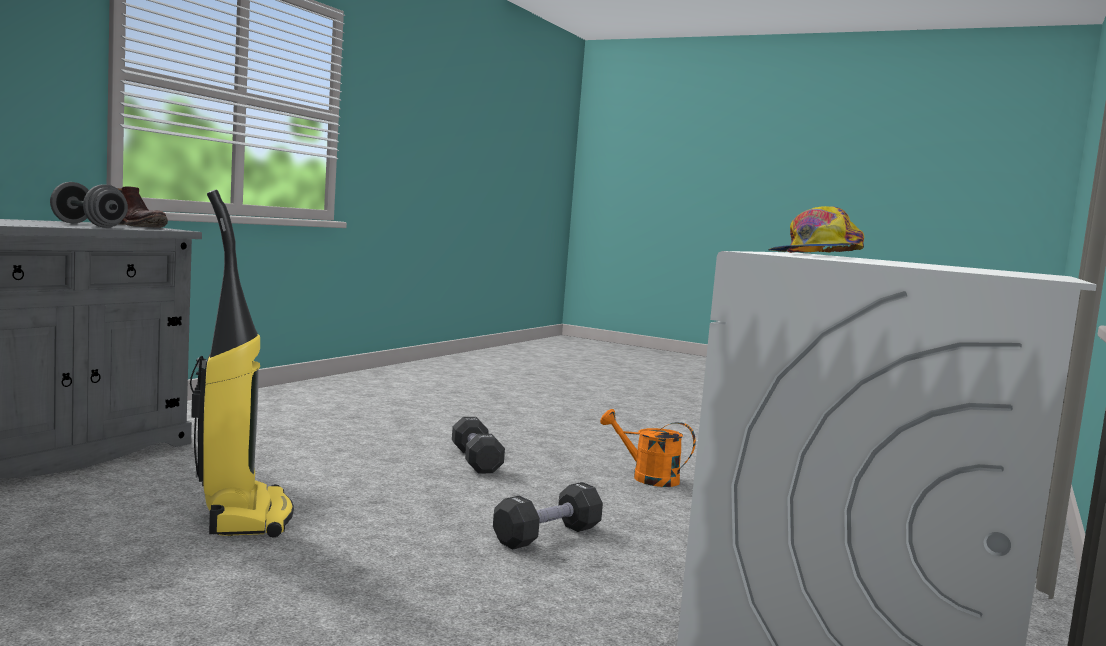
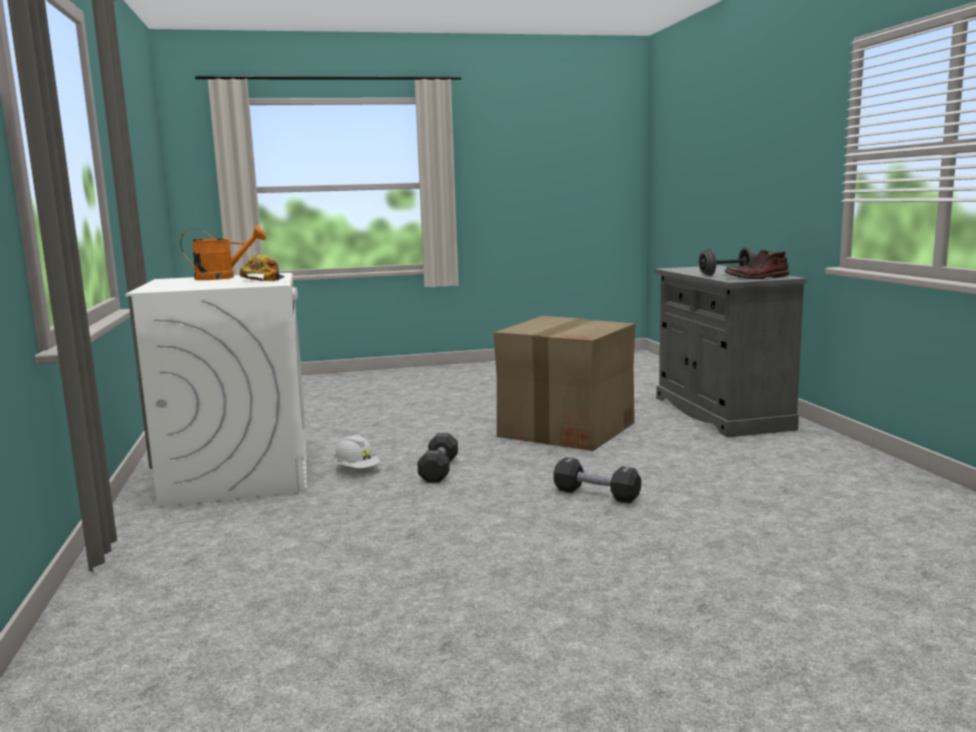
camera: 140 degrees right, 5 degrees up
(244, 516) = (567, 429): vacuum cleaner -> cardboard box
(646, 583) = (356, 469): none -> white hard hat
(647, 477) = (469, 536): orange watering can -> orange watering can (222, 278)

